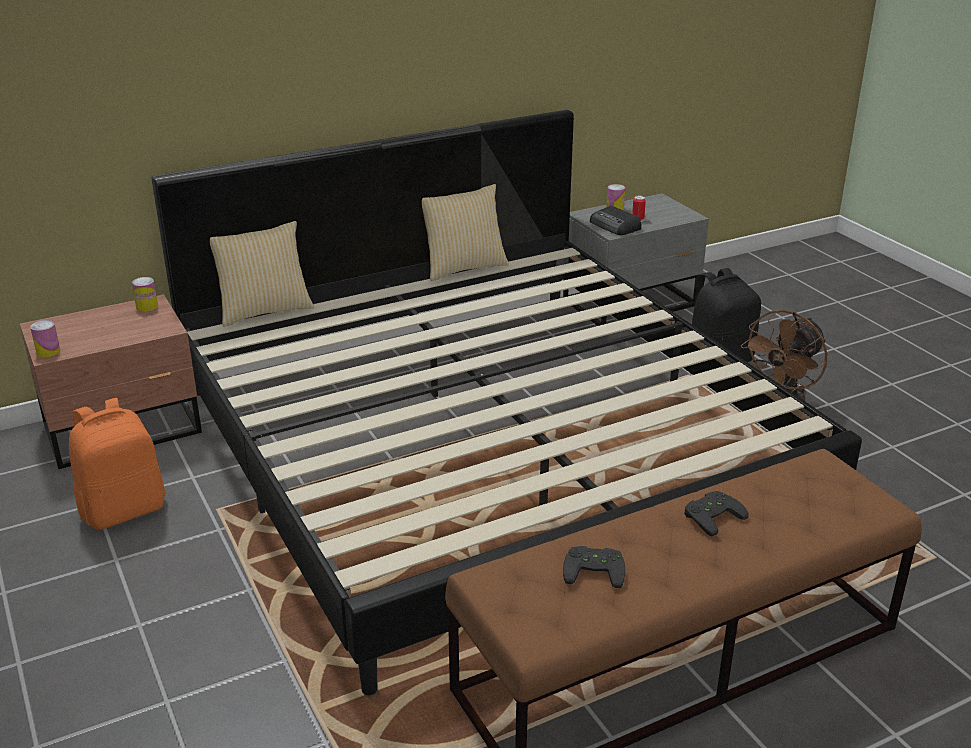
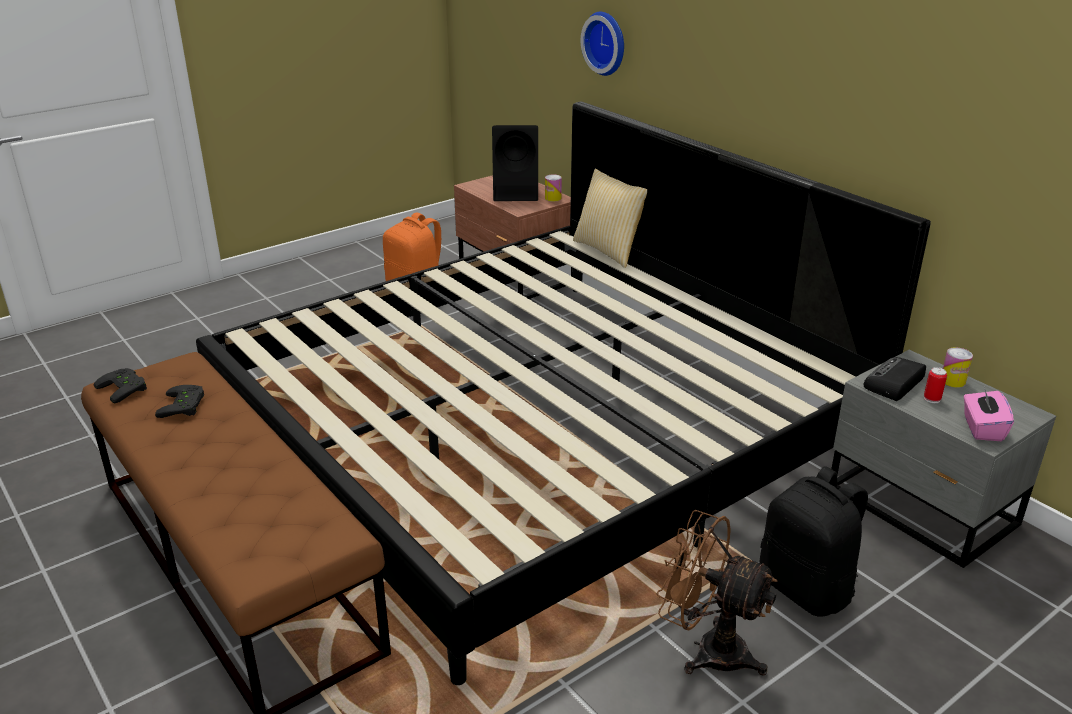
camera: 80 degrees right, 0 degrees up
(48, 351) = (473, 184): can -> none
(108, 326) = (517, 193): none -> black speaker
(170, 95) = (607, 43): none -> wall clock
(463, 267) = (759, 324): pillow -> none
(676, 214) = (982, 428): none -> pink tissue box
(711, 515) = (250, 461): black game controller -> black game controller (125, 387)

